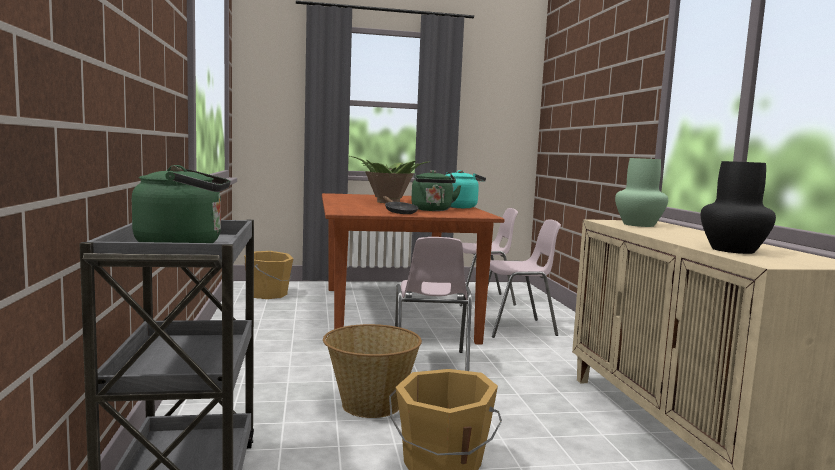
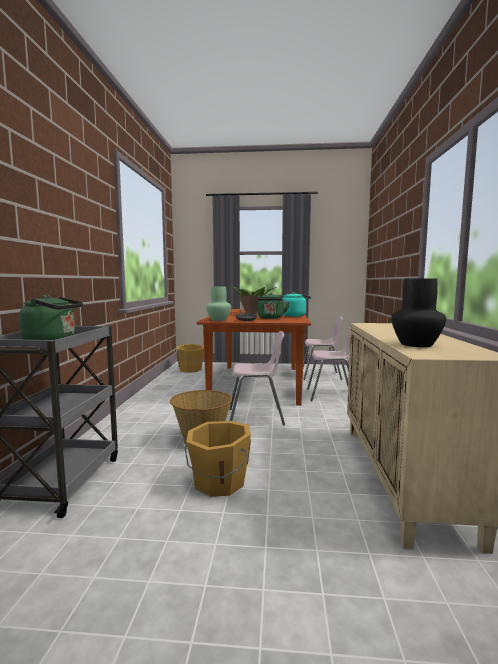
camera: 15 degrees right, 0 degrees up
(429, 365) = (256, 417): pink chair -> pink chair turned 105 degrees counterclockwise
(638, 225) = (383, 326): green vase -> green vase (218, 320)

